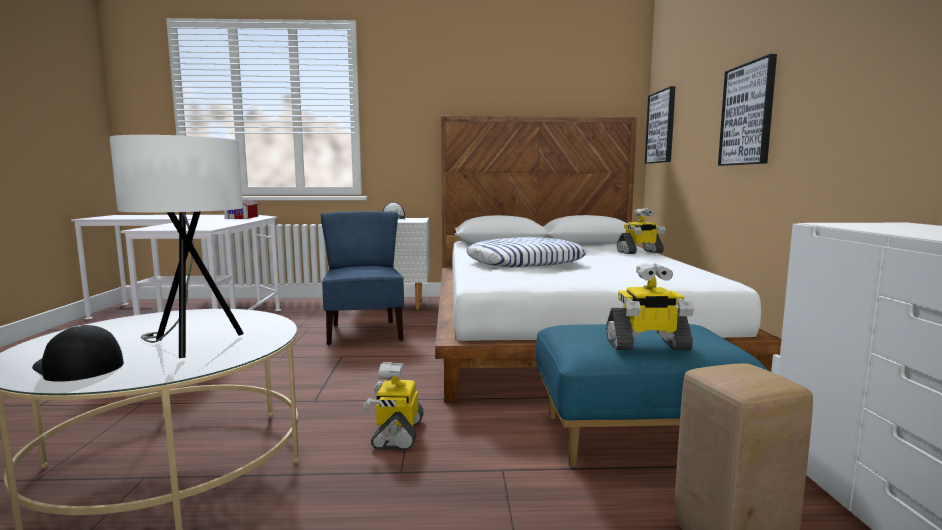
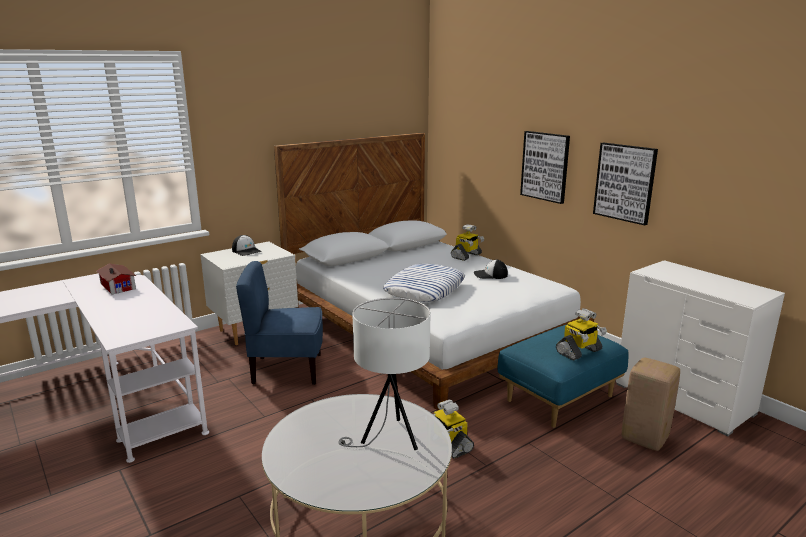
camera: 35 degrees left, 10 degrees up
(78, 366) = (371, 479): cap -> cap (490, 275)
(364, 332) = (287, 370): blue chair -> blue chair turned 45 degrees counterclockwise
(661, 127) = (448, 145): picture -> picture (625, 182)

